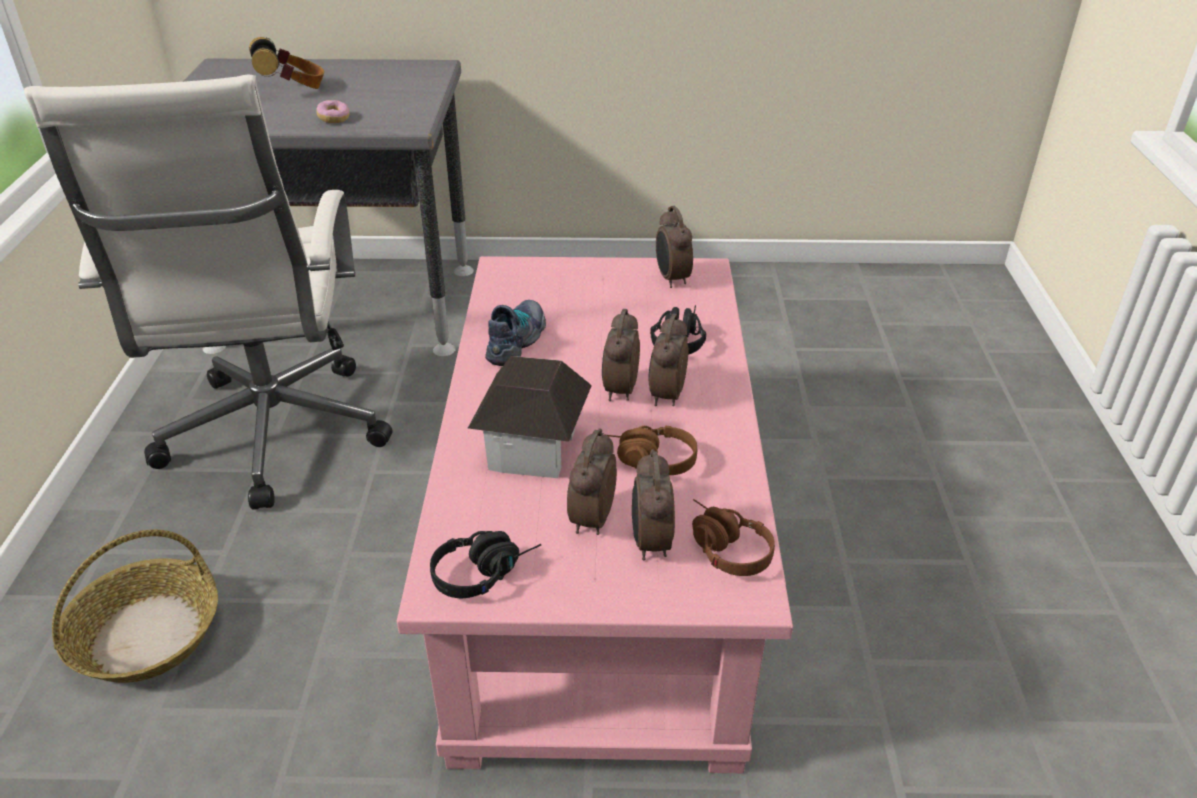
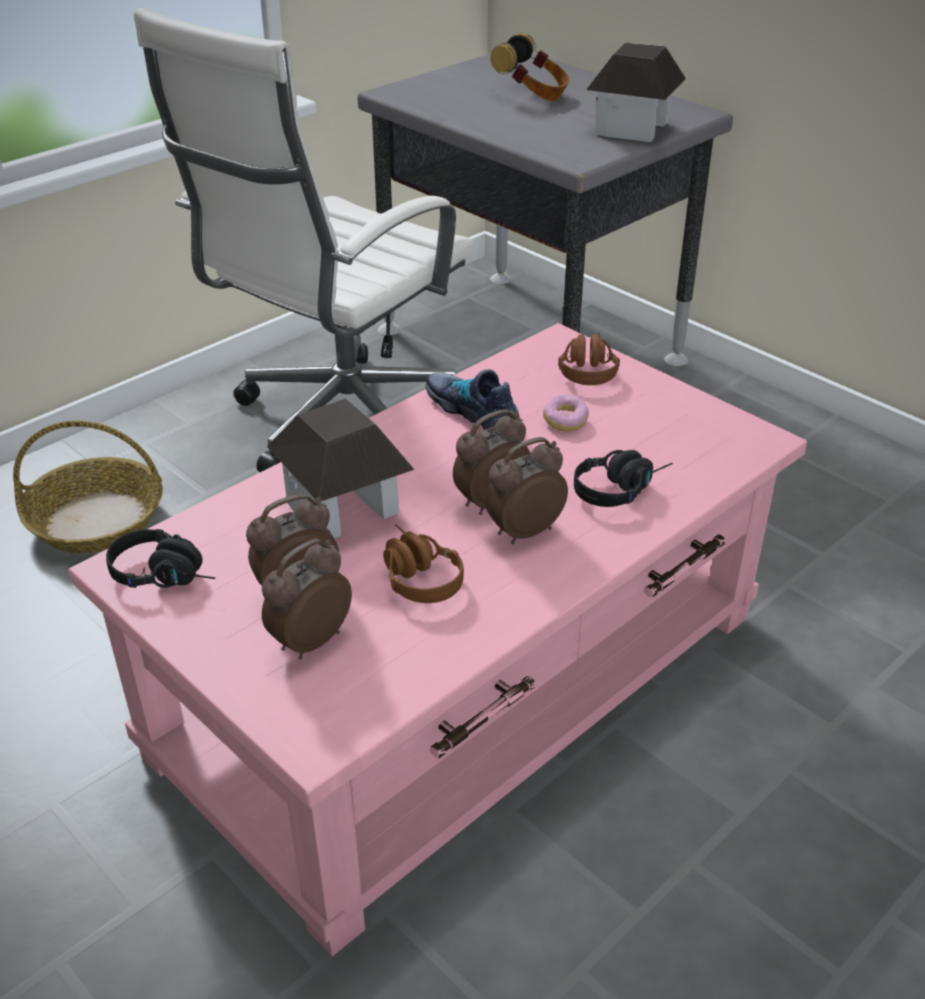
camera: 45 degrees right, 0 degrees up
(334, 119) = (521, 133): donut -> donut (565, 422)
(410, 90) = (632, 128): none -> toy house
(517, 340) = (473, 411): shoe -> shoe turned 105 degrees counterclockwise
(671, 279) = (707, 430): alarm clock -> none
(722, 547) = (357, 687): brown headphones -> brown headphones (587, 368)

